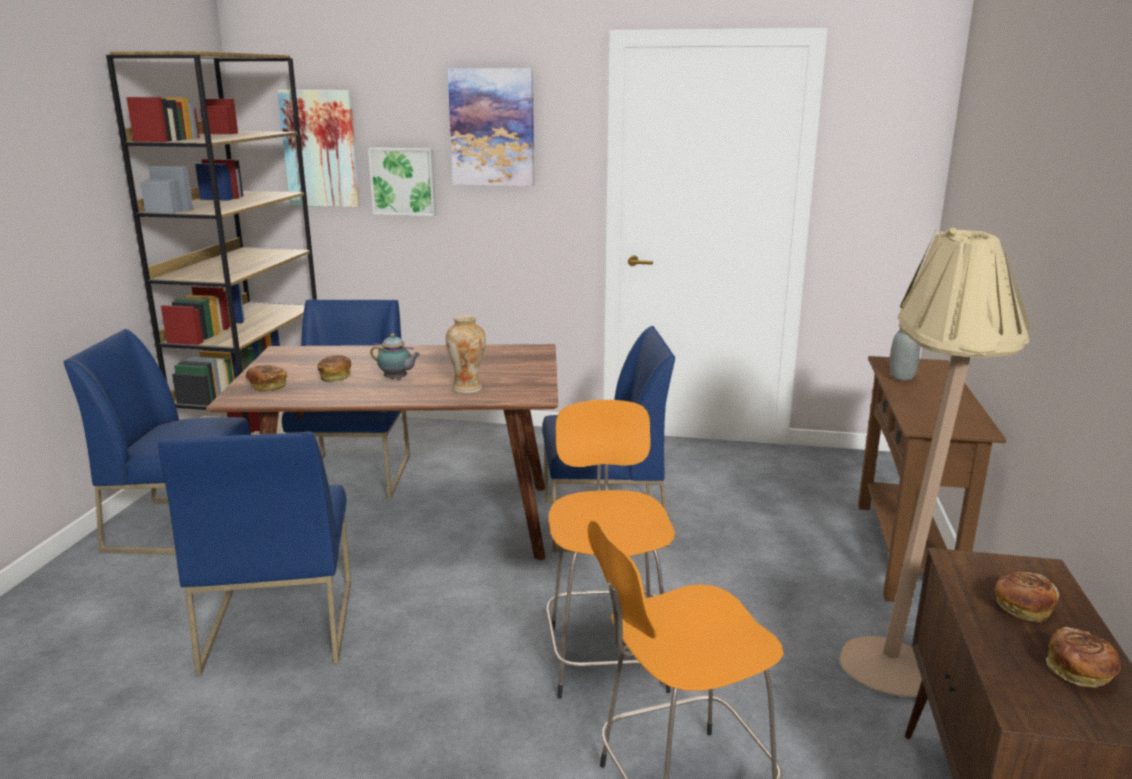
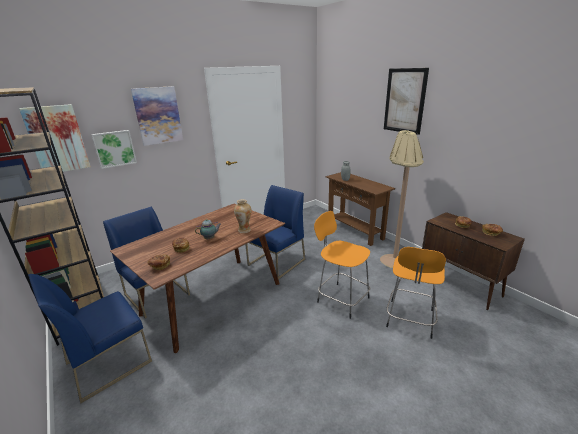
camera: 45 degrees left, 5 degrees up
(278, 625) = (231, 364): blue chair -> none
(1065, 140) = (404, 101): none -> picture

